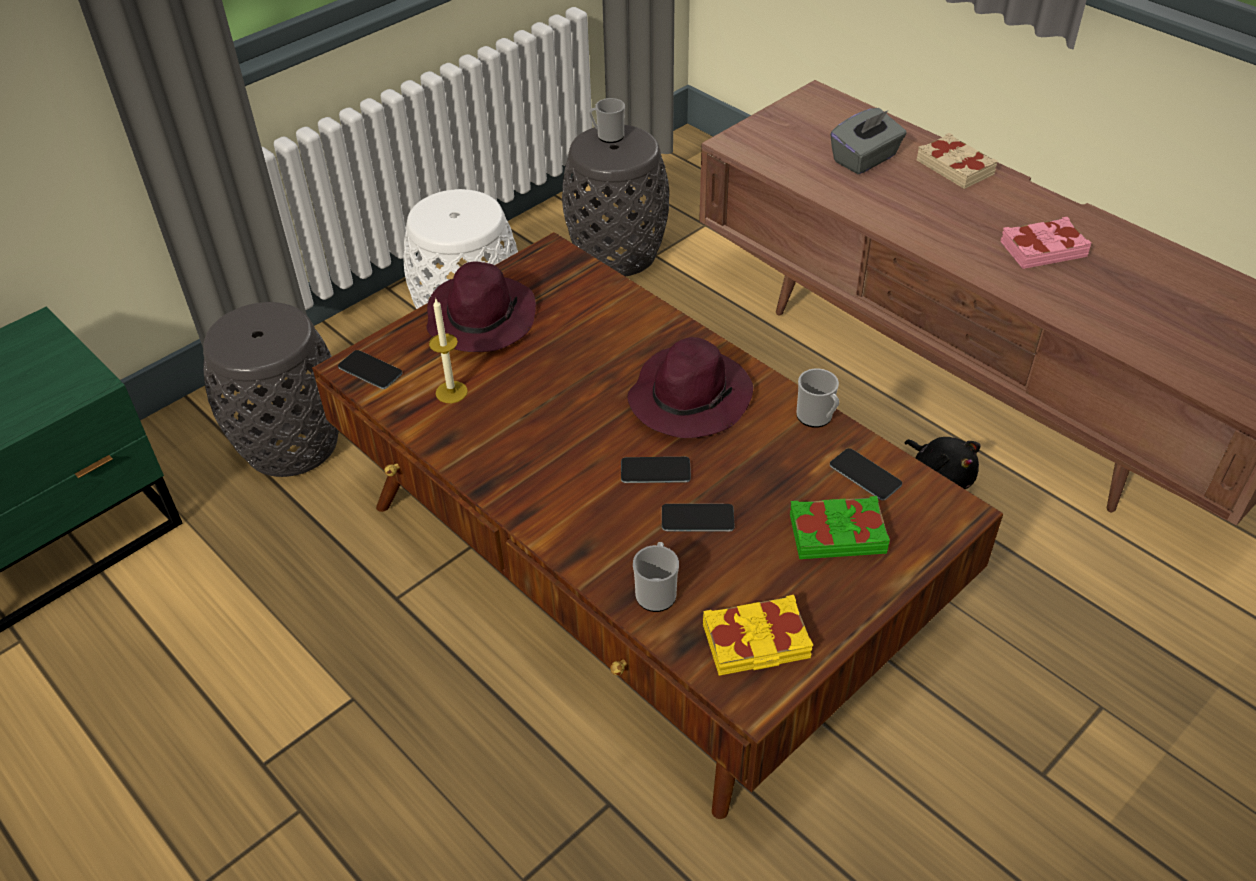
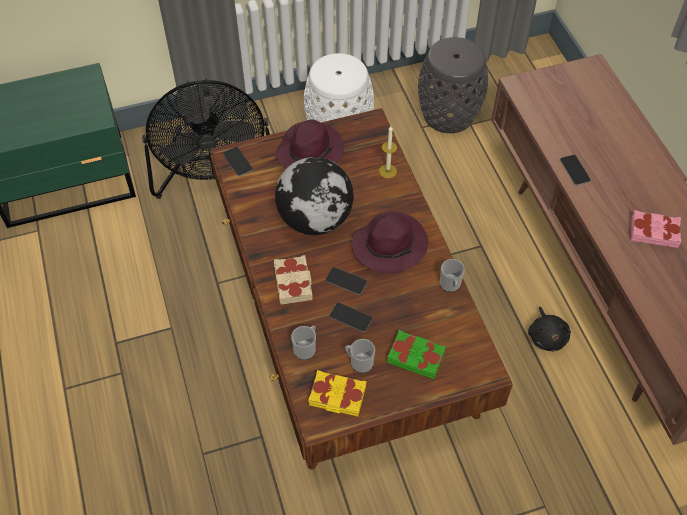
camera: 25 degrees right, 10 degrees up
(292, 444) = (209, 171): grey stool -> black fan
(451, 392) = (270, 191): candle -> candle (388, 171)
(549, 403) = (316, 219): none -> globe
(607, 136) = (457, 47): mug -> mug (359, 362)
(865, 159) = (590, 126): grey tissue box -> none
(865, 475) = (453, 330): phone -> phone (575, 170)
(955, 167) = (644, 153): beige book -> beige book (294, 282)

